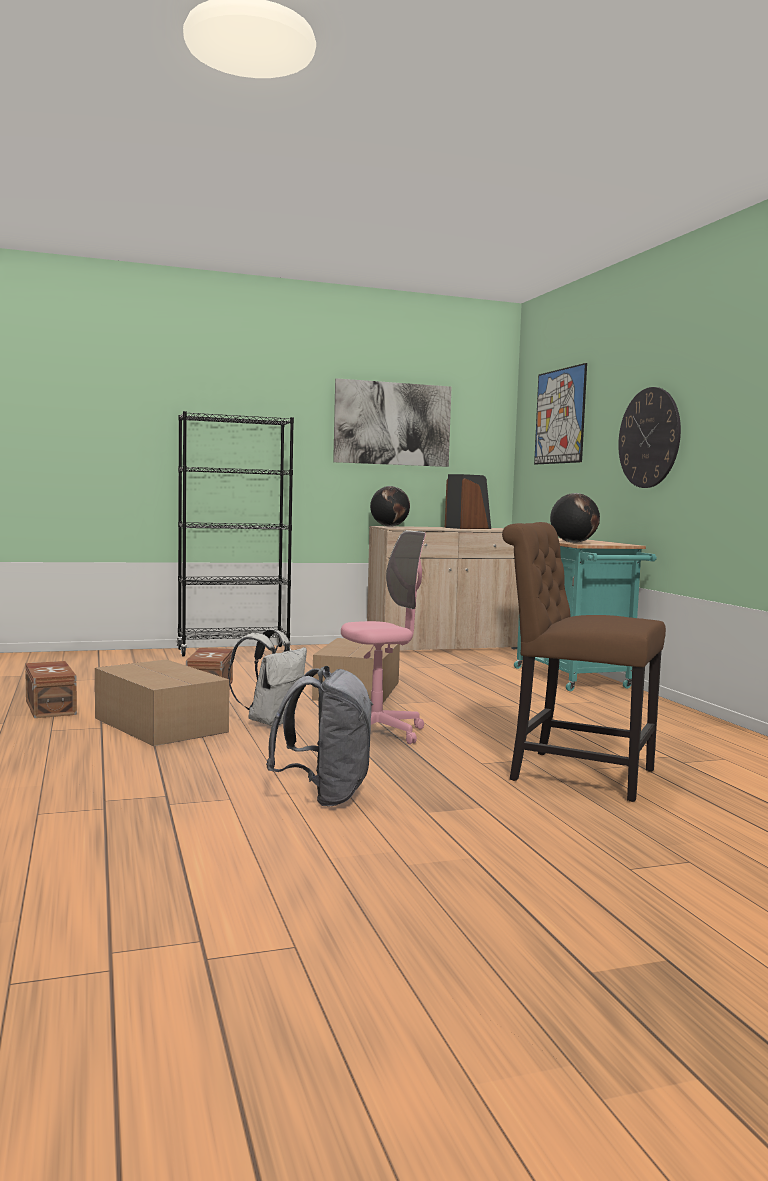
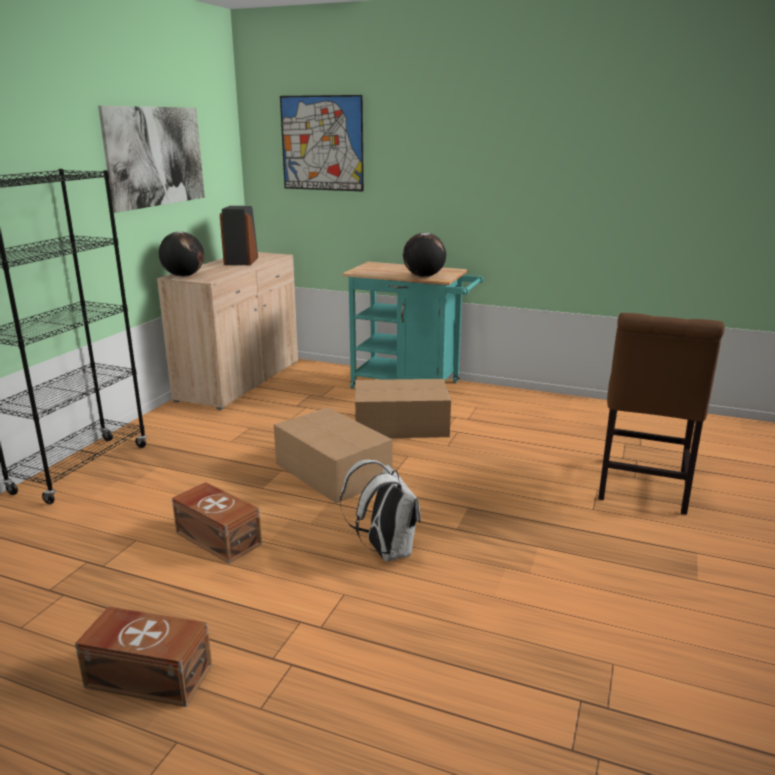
camera: 50 degrees left, 15 degrees up
(160, 724) = (324, 618): cardboard box -> cardboard box (399, 425)
(325, 796) = (634, 610): grey backpack -> none
(378, 733) = (475, 516): pink office chair -> none
(574, 774) = (642, 488): brown chair -> brown chair turned 45 degrees counterclockwise
(649, 438) = (462, 176): wall clock -> none

